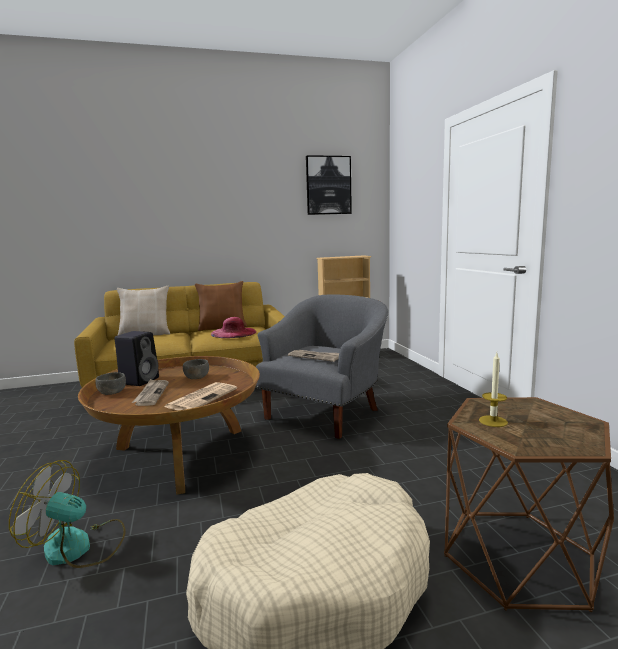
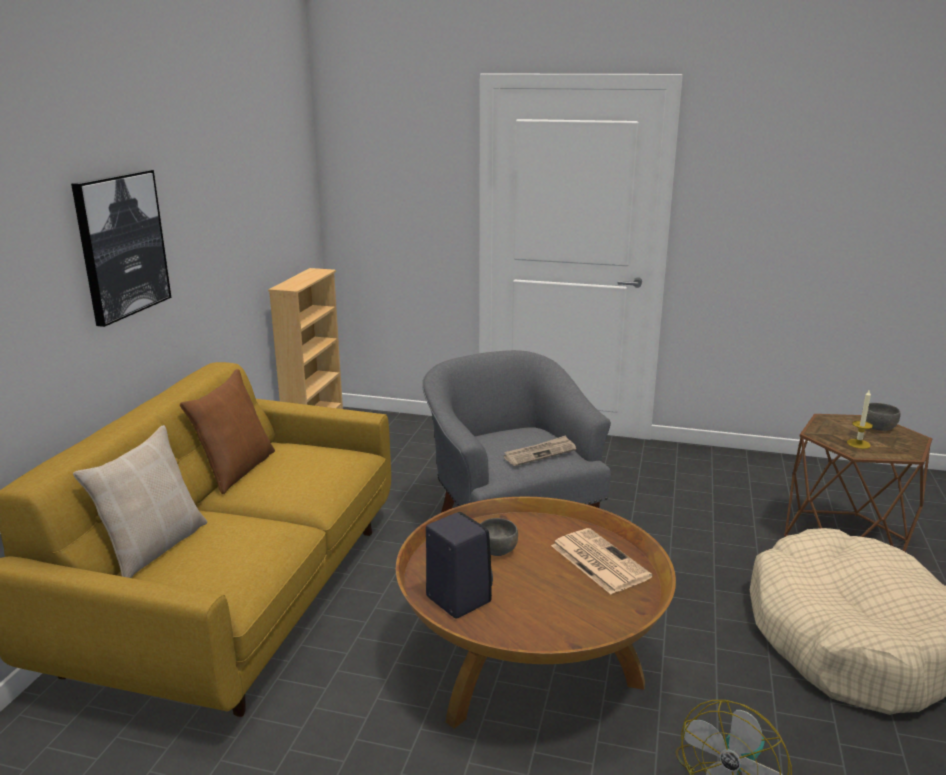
camera: 60 degrees left, 10 degrees up
(112, 392) = (495, 630): grey bowl -> grey bowl (877, 427)
(151, 394) = (539, 597): newspaper -> none
(233, 333) = (310, 469): pink hat -> none
(328, 185) = (264, 153): picture -> picture (121, 245)

